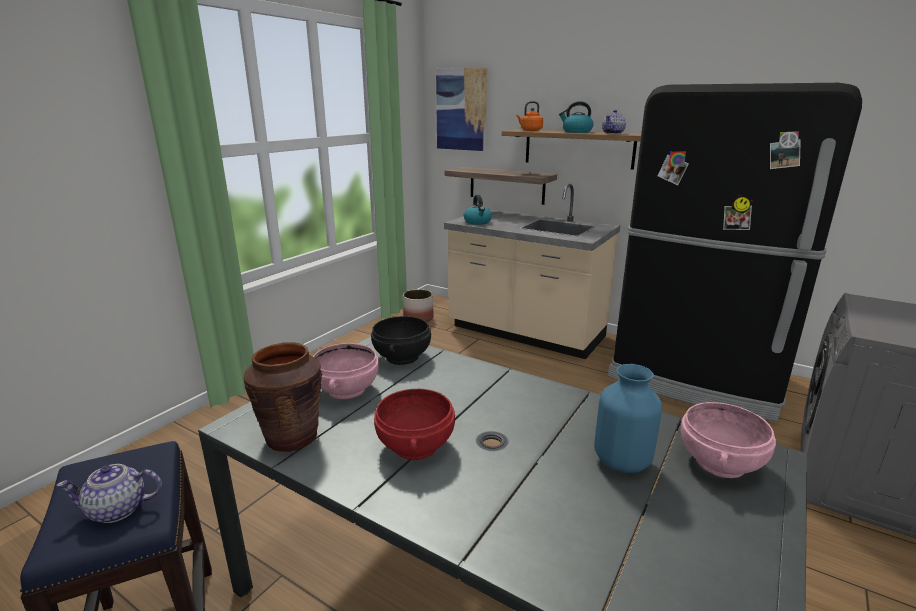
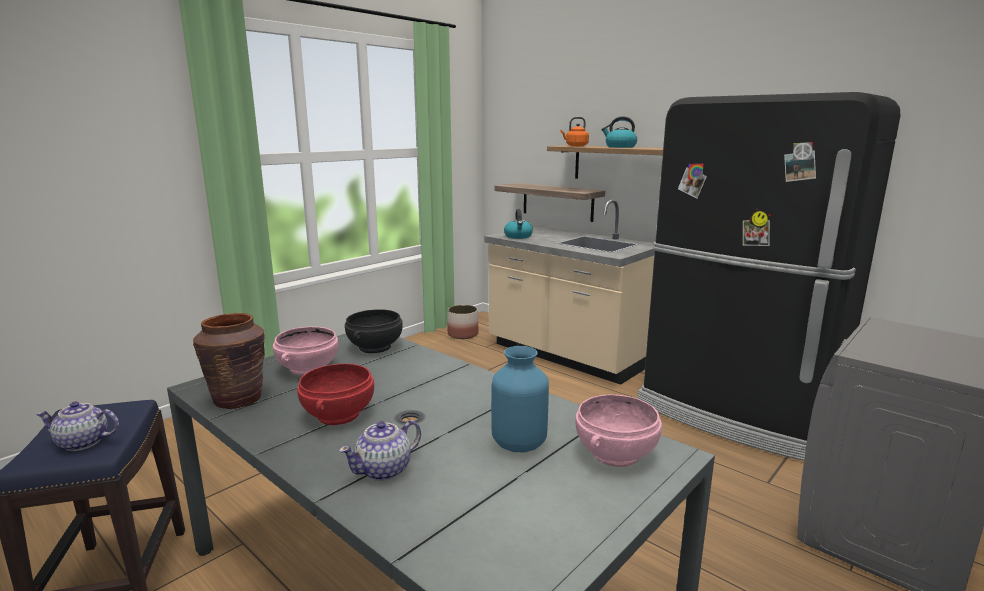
camera: 10 degrees right, 5 degrees down
(461, 109) = (516, 126): picture -> none
(613, 133) = (654, 148): teapot -> teapot (384, 470)

